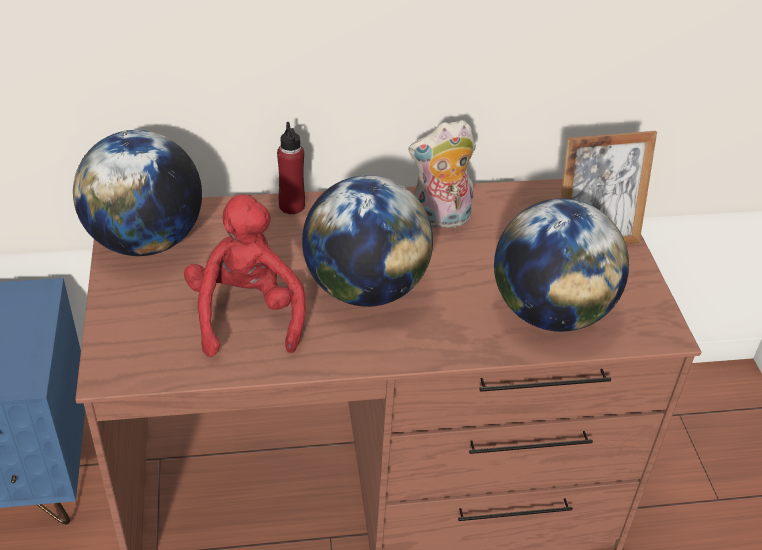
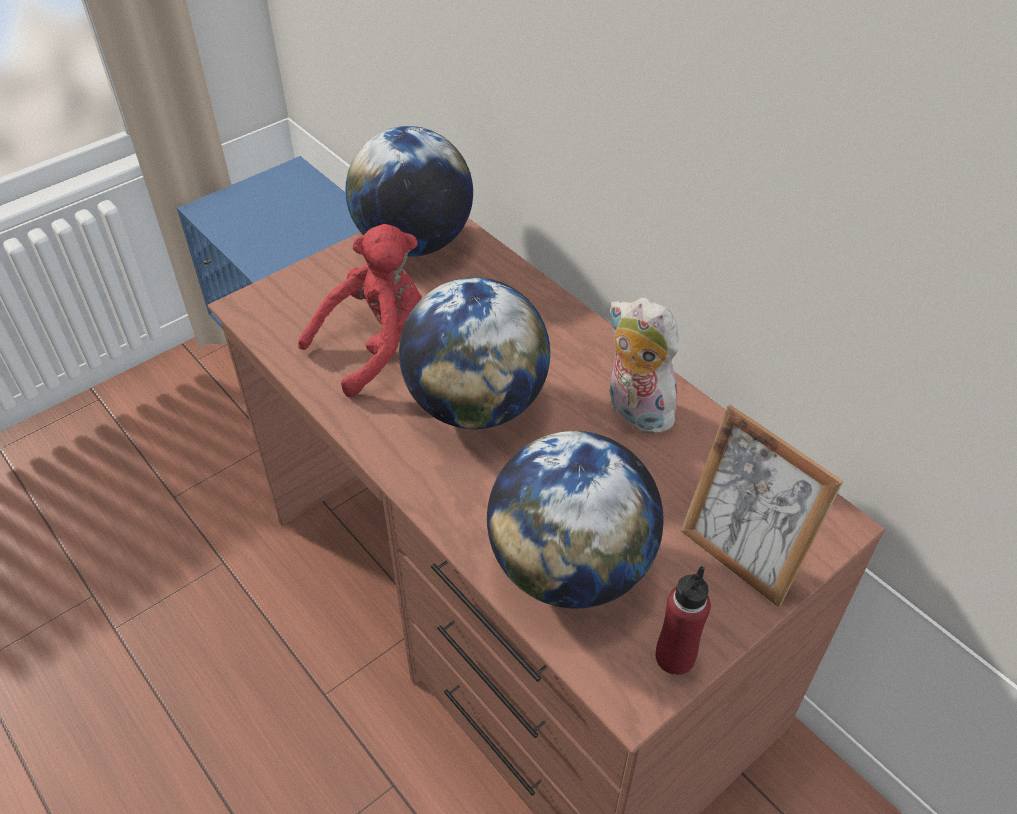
camera: 60 degrees right, 5 degrees up
(292, 206) = (546, 300): red bottle -> red bottle (674, 657)

